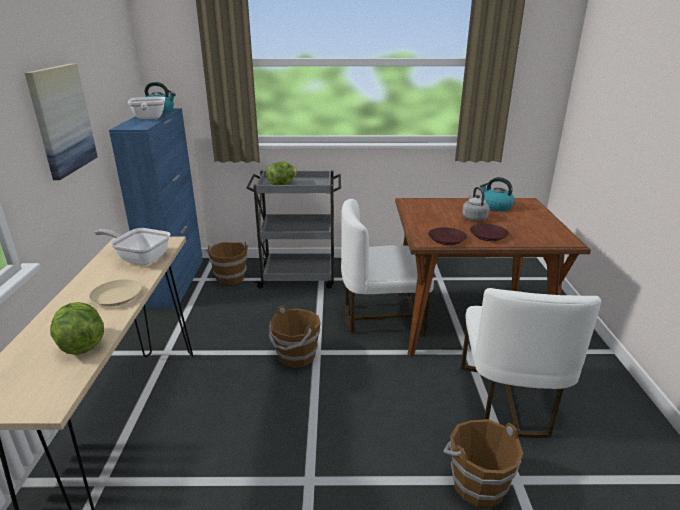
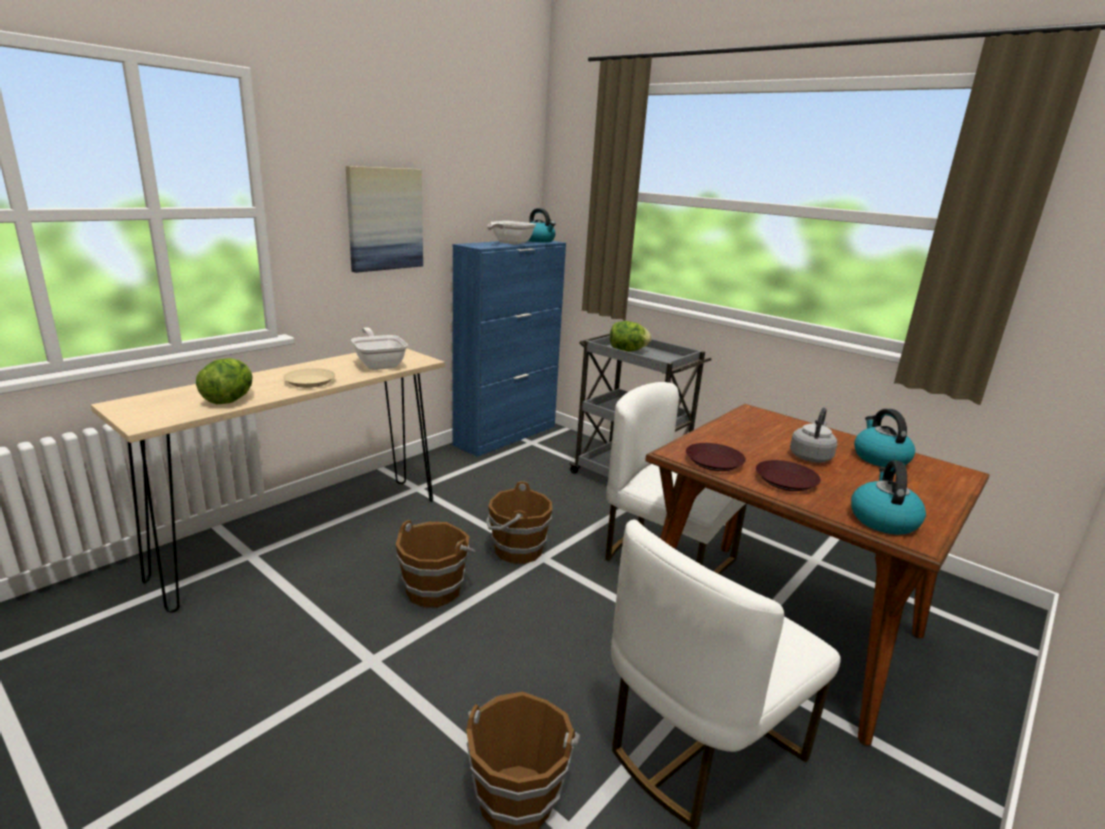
camera: 40 degrees right, 5 degrees down
(230, 277) = (558, 451): brown bucket -> brown bucket (434, 589)
(547, 238) = (882, 520): none -> kettle

